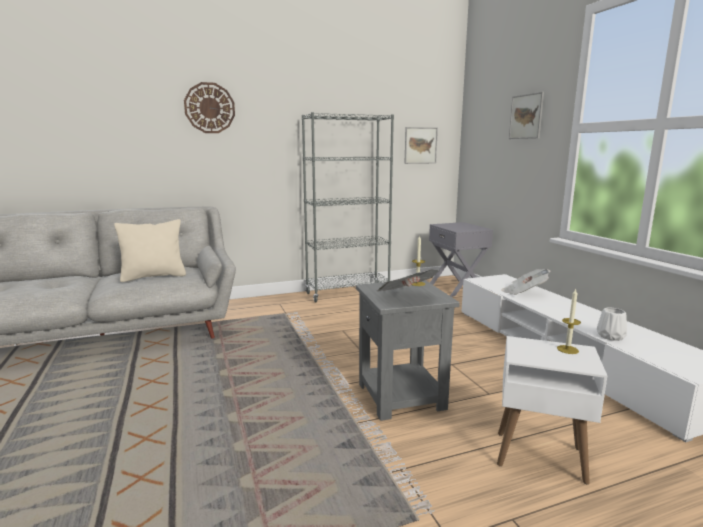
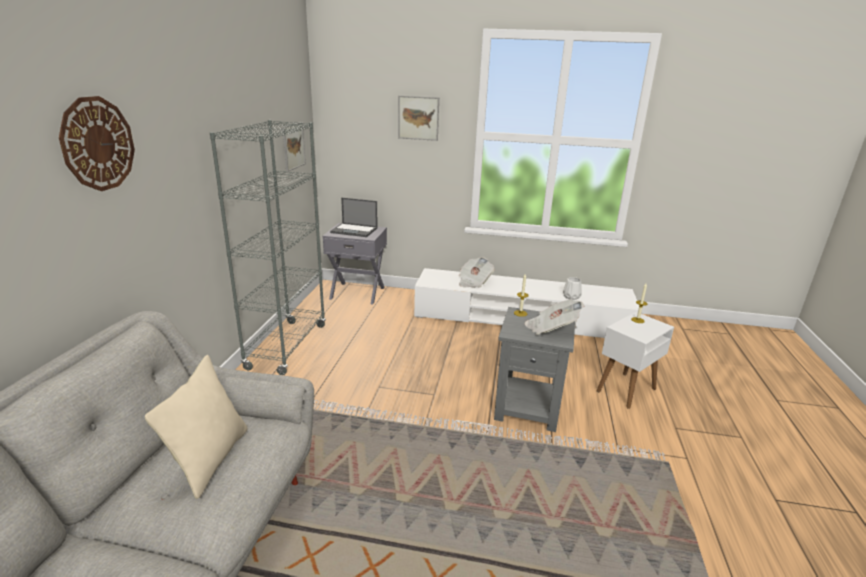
camera: 60 degrees left, 10 degrees up
(460, 226) = (355, 230): none -> laptop

